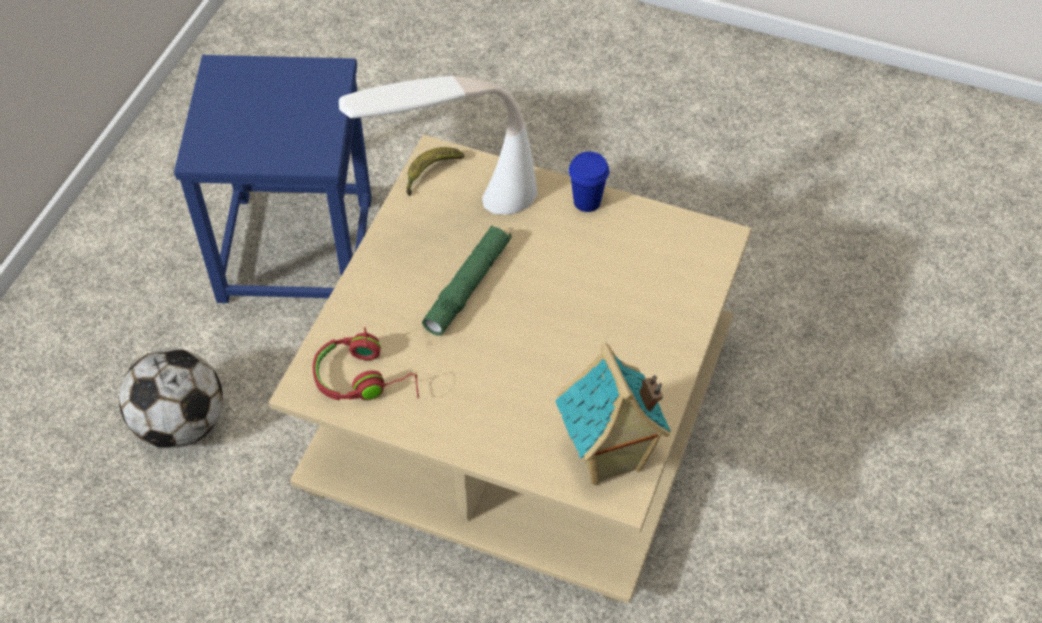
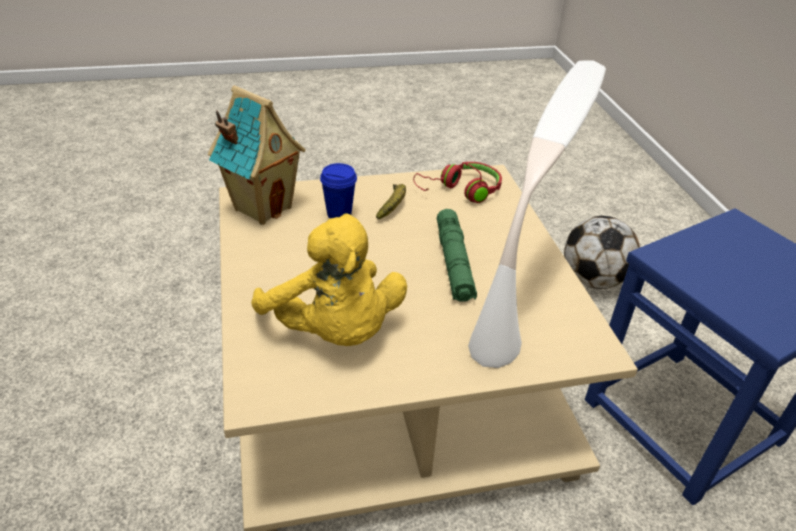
camera: 145 degrees right, 15 degrees down
(430, 173) = (583, 333): banana -> banana (393, 206)
(587, 201) = (419, 374): blue cup -> blue cup (339, 214)
(627, 266) = (334, 332): none -> yellow plush toy

